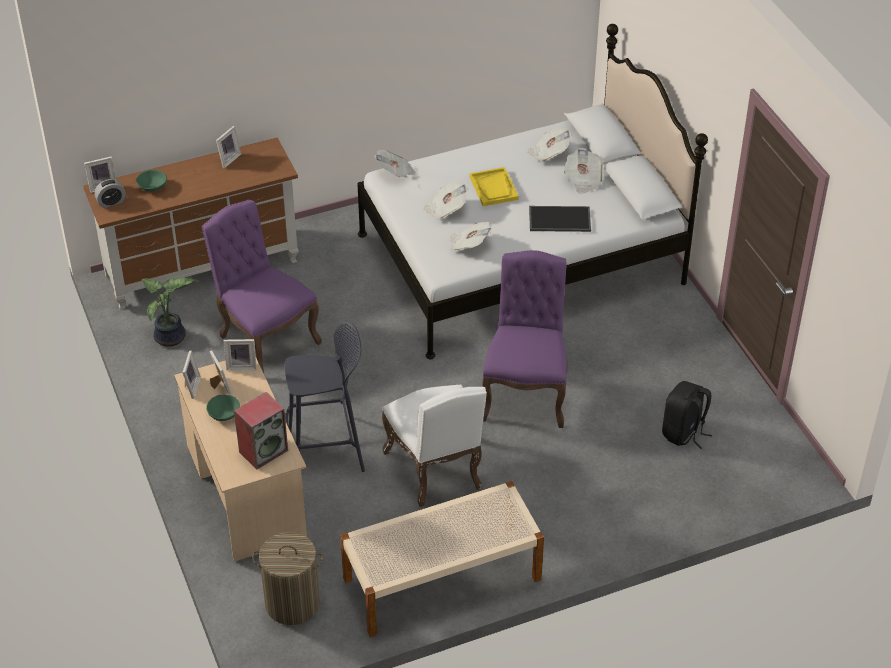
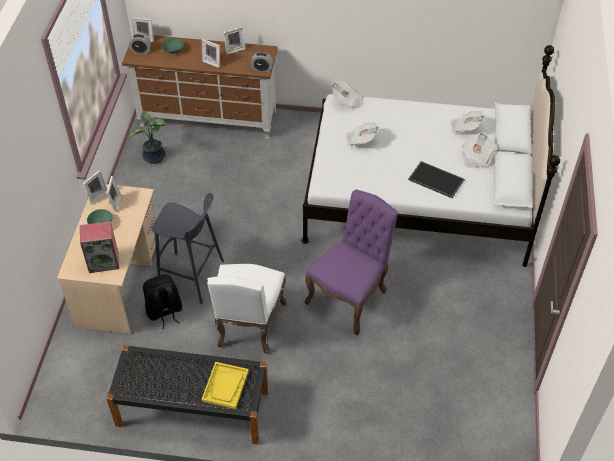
camera: 30 degrees right, 5 degrees up
(241, 365) = (138, 195): picture frame -> picture frame (212, 62)
(266, 340) = (209, 184): purple chair -> none
(281, 169) = (262, 69): none -> alarm clock
(292, 603) = (87, 375): laundry basket -> none
(442, 580) = (192, 408): beige bench -> black bench
(469, 244) = (357, 172): newspaper -> none
(494, 188) = (405, 138): yellow tray -> yellow tray (225, 386)
(684, 432) = (442, 381): black backpack -> black backpack (164, 312)

